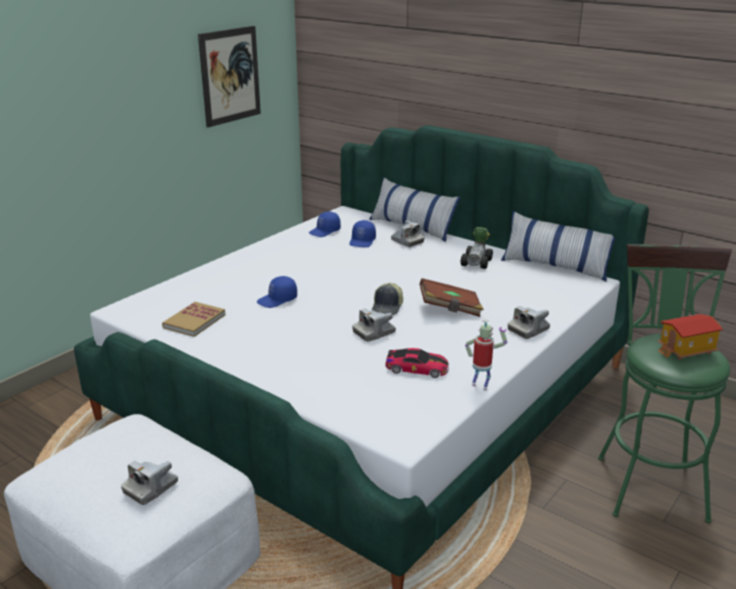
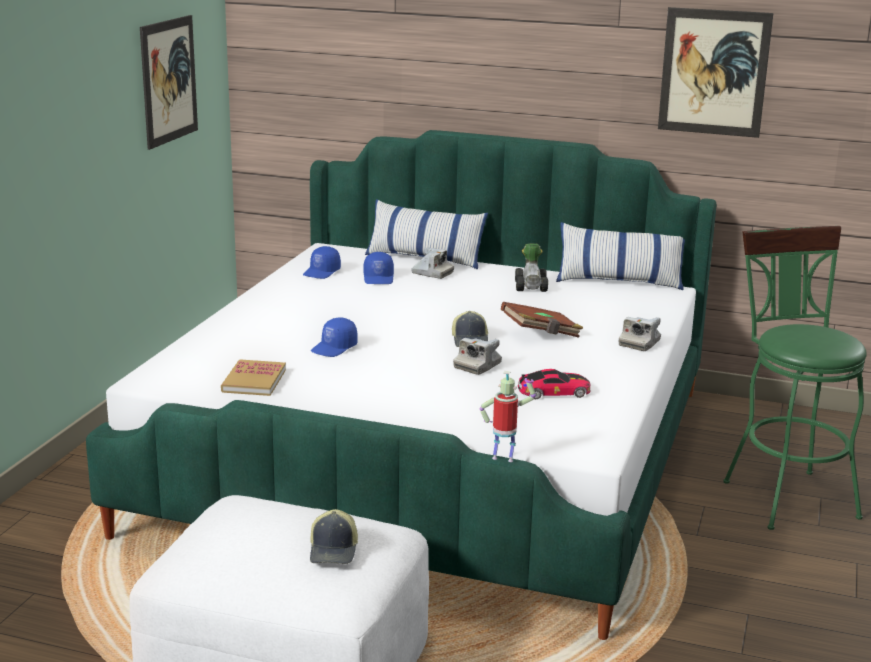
camera: 20 degrees left, 5 degrees down
(151, 488) = (334, 550): camera -> cap
(481, 386) = (633, 398): toy robot -> toy robot (504, 458)
(656, 91) = (714, 72): none -> picture
(686, 351) = (820, 335): toy house -> none

